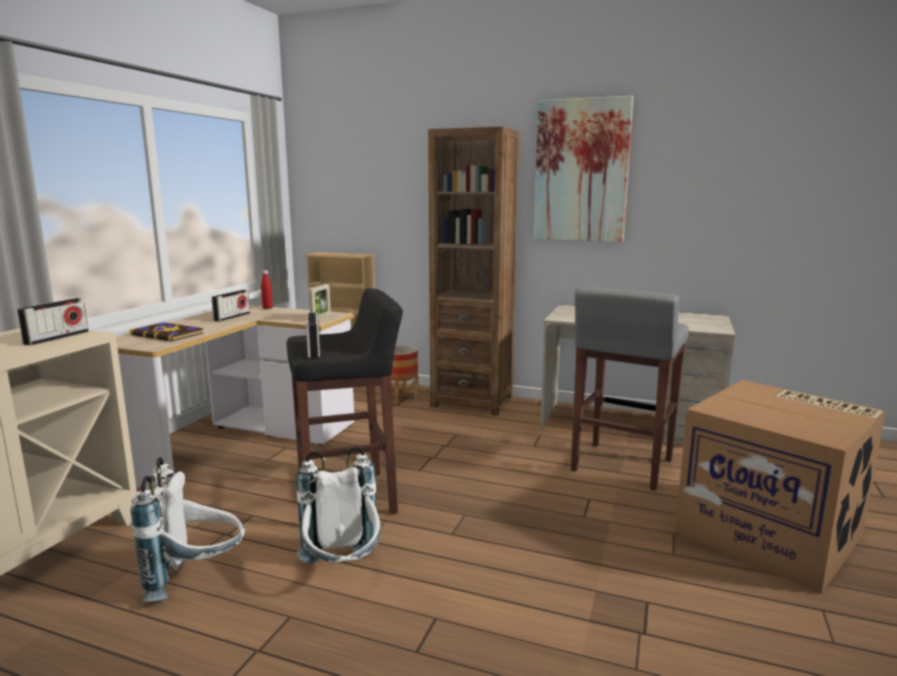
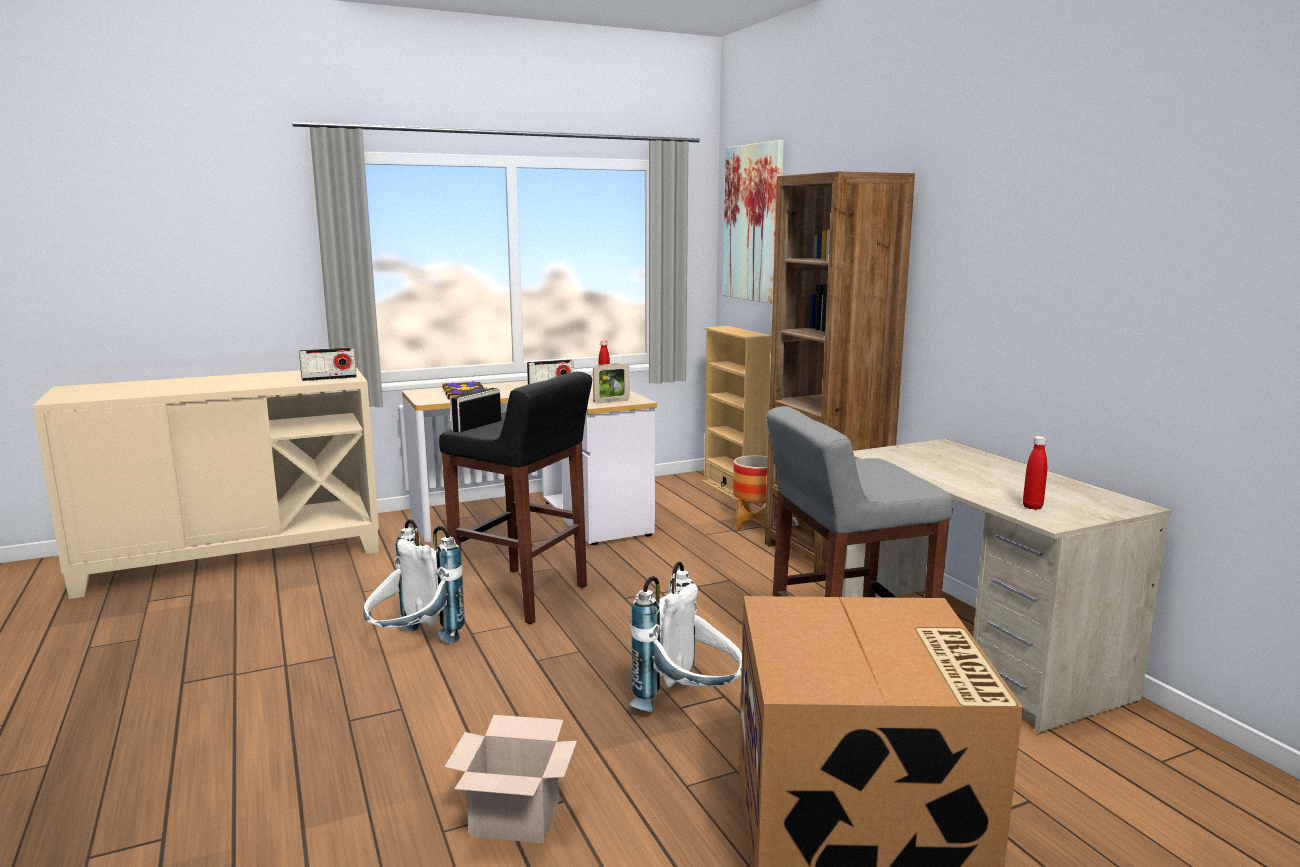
camera: 45 degrees right, 0 degrees up
(196, 578) = (337, 606): white backpack -> white backpack (690, 706)
(581, 171) = (983, 233): picture -> picture (753, 223)
(650, 632) = (512, 819): none -> cardboard box
(694, 326) = (1032, 507): none -> red bottle

